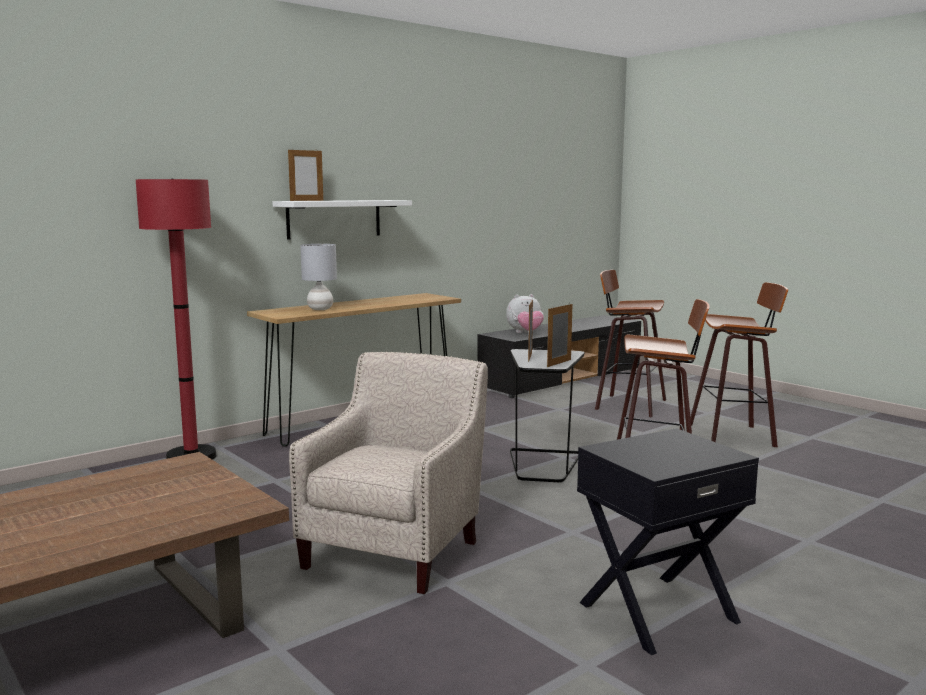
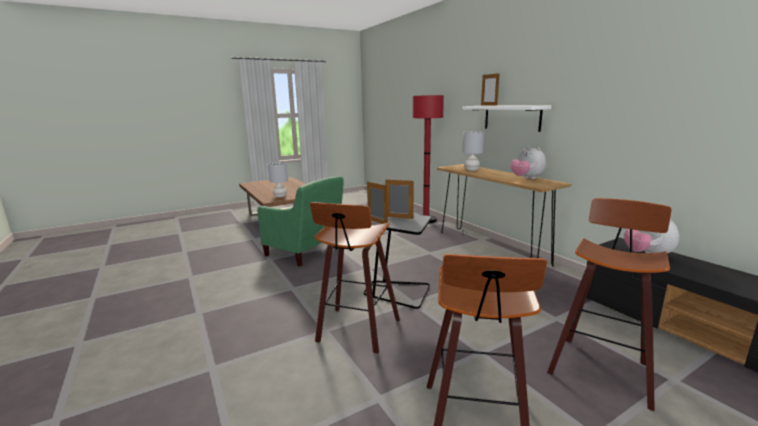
camera: 100 degrees right, 5 degrees up
(197, 500) = (280, 196): none -> grey table lamp
(396, 299) = (526, 178): none -> plush toy
(397, 549) = (305, 252): beige armchair -> green armchair
(656, 611) = (203, 295): black side table -> none

